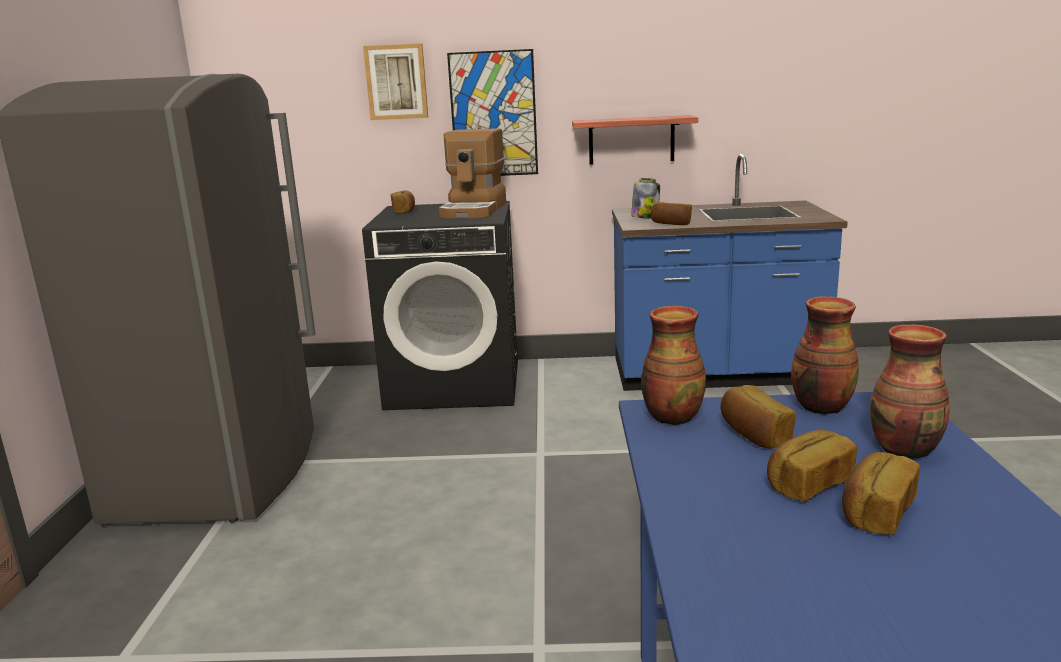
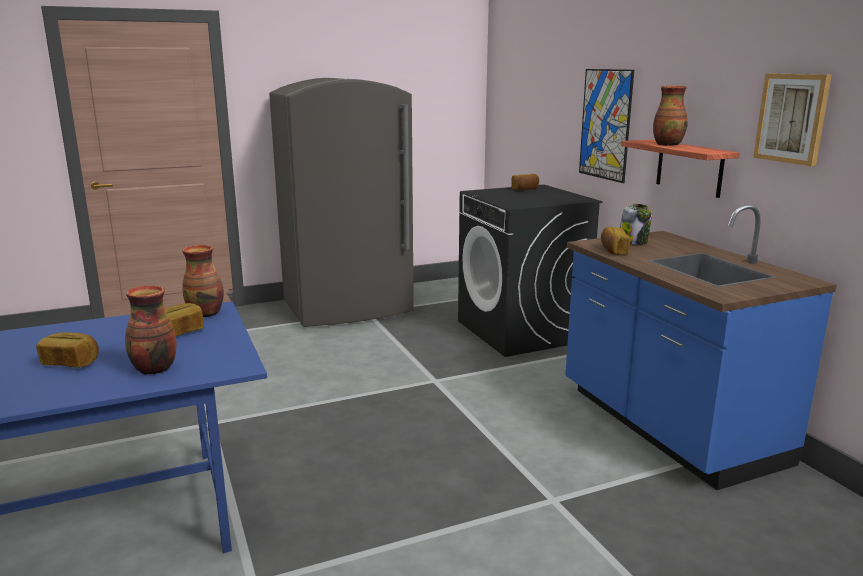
camera: 65 degrees right, 0 degrees up
(396, 82) = (561, 89): picture -> picture (792, 118)
(475, 210) = (549, 199): coffee machine -> none
(808, 484) = (109, 347): bread -> none
(820, 407) = (226, 346): vase -> vase (667, 144)

